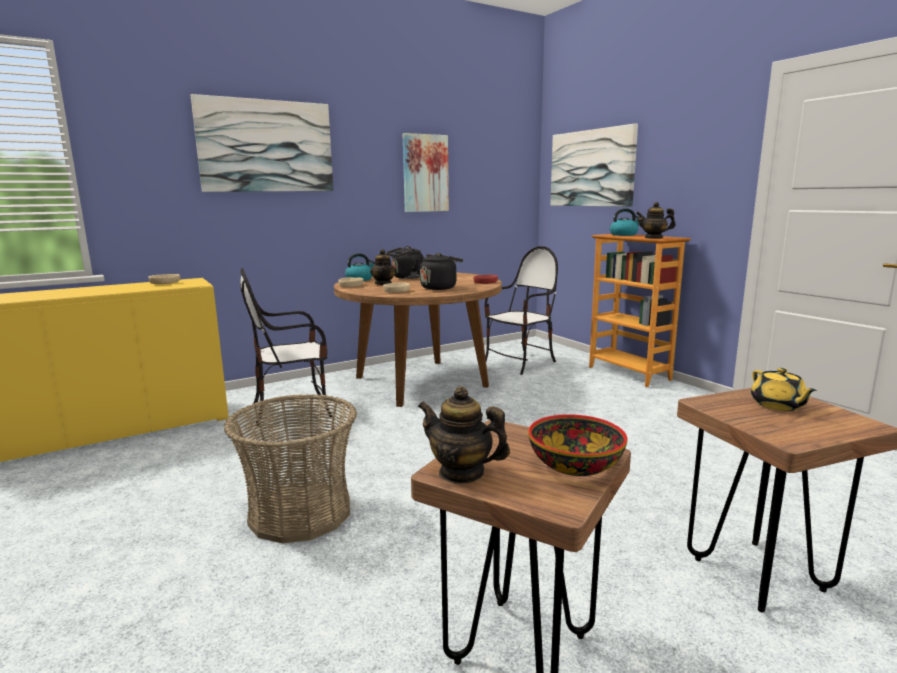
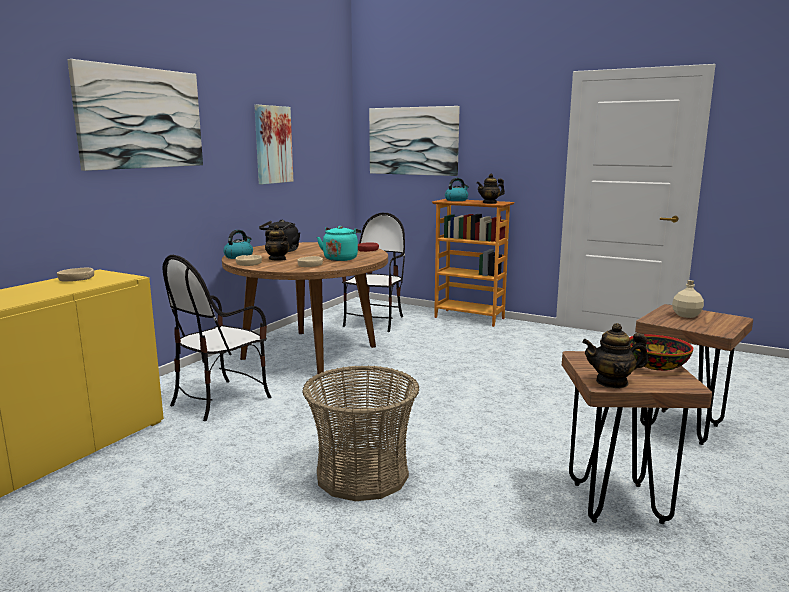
camera: 30 degrees left, 0 degrees up
(440, 288) = (341, 258): black kettle -> turquoise kettle
(778, 405) = (687, 315): yellow teapot -> beige bottle

